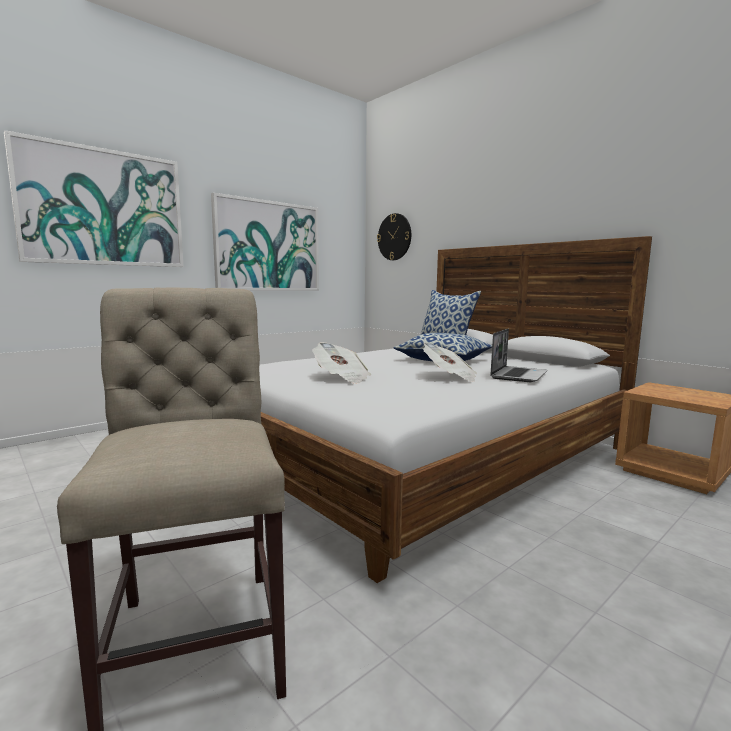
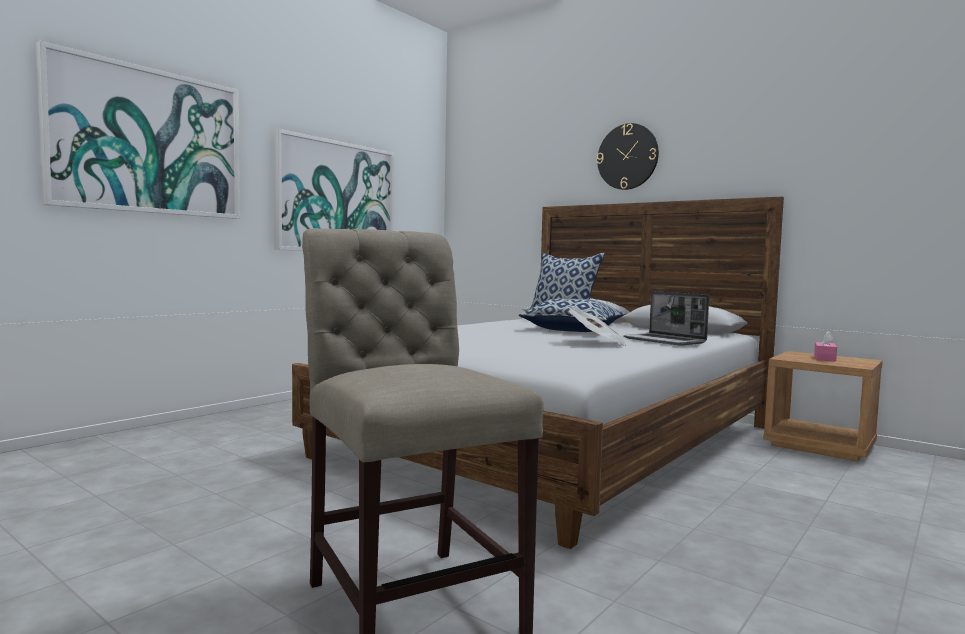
camera: 10 degrees left, 5 degrees down
(342, 378) = (481, 344): newspaper -> none
(394, 237) = (484, 191): wall clock -> wall clock (627, 157)
(518, 375) = (665, 341): laptop -> laptop turned 120 degrees clockwise
(682, 393) = (824, 358): none -> pink tissue box

